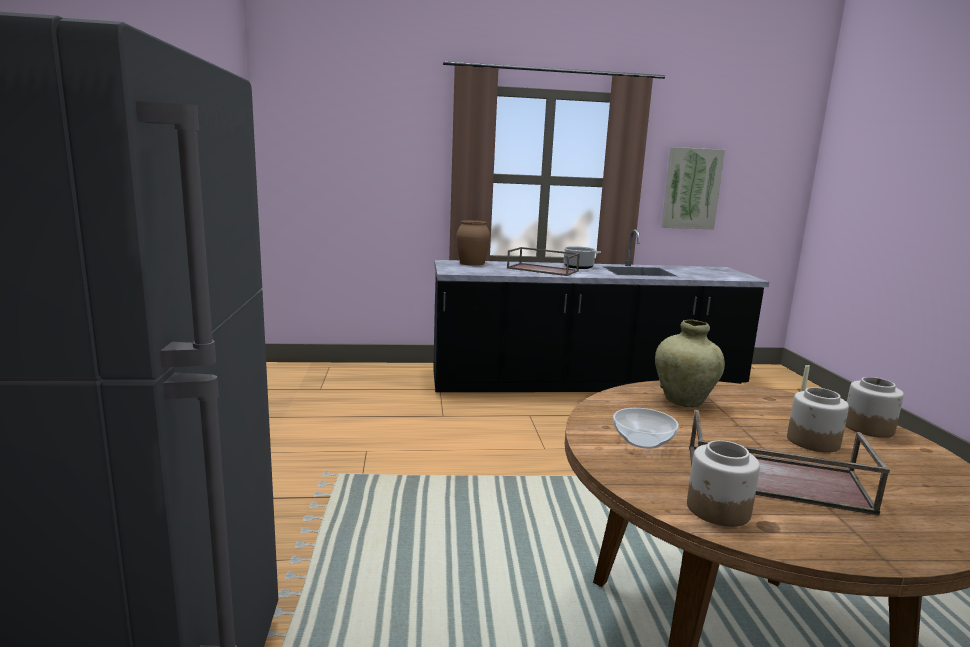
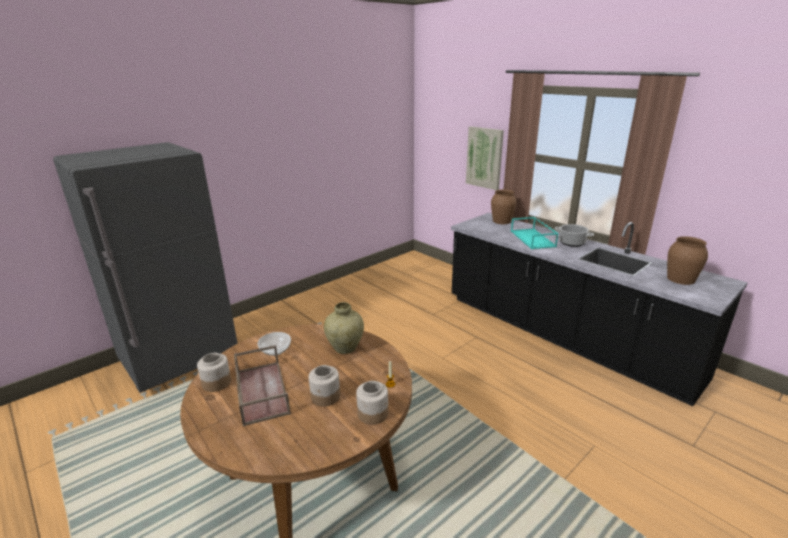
camera: 55 degrees right, 10 degrees up
(543, 269) = (533, 239): brown tray -> turquoise tray
(691, 188) = (731, 191): picture -> picture (484, 157)
(701, 272) = (680, 279): none -> brown vase

